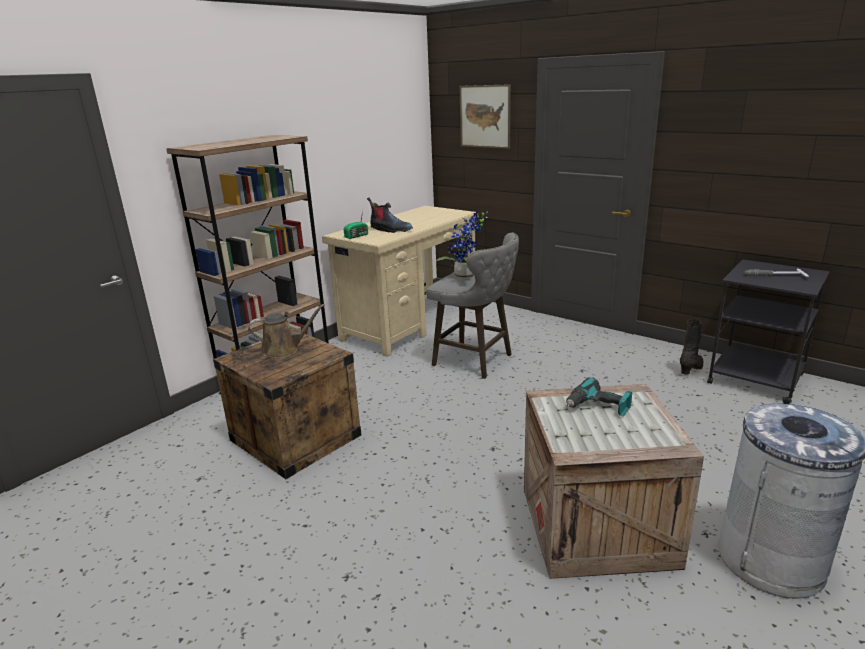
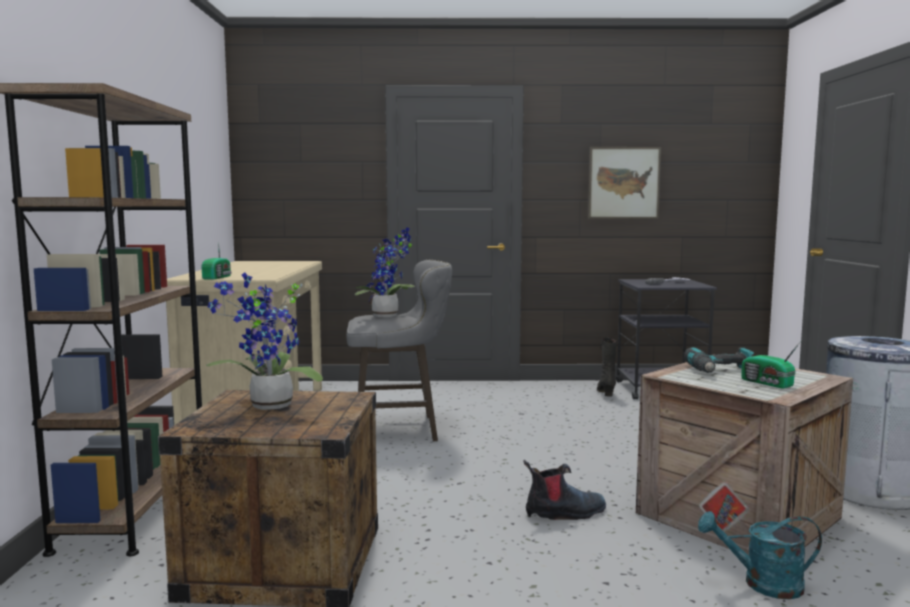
camera: 40 degrees left, 15 degrees down
(284, 350) = (267, 407): brown watering can -> potted plant
(390, 230) = (251, 272): boot -> boot (565, 513)
(485, 116) = (315, 149): picture -> picture (624, 183)
(515, 583) = (762, 584): none -> turquoise watering can
(601, 435) = (767, 383): none -> radio

